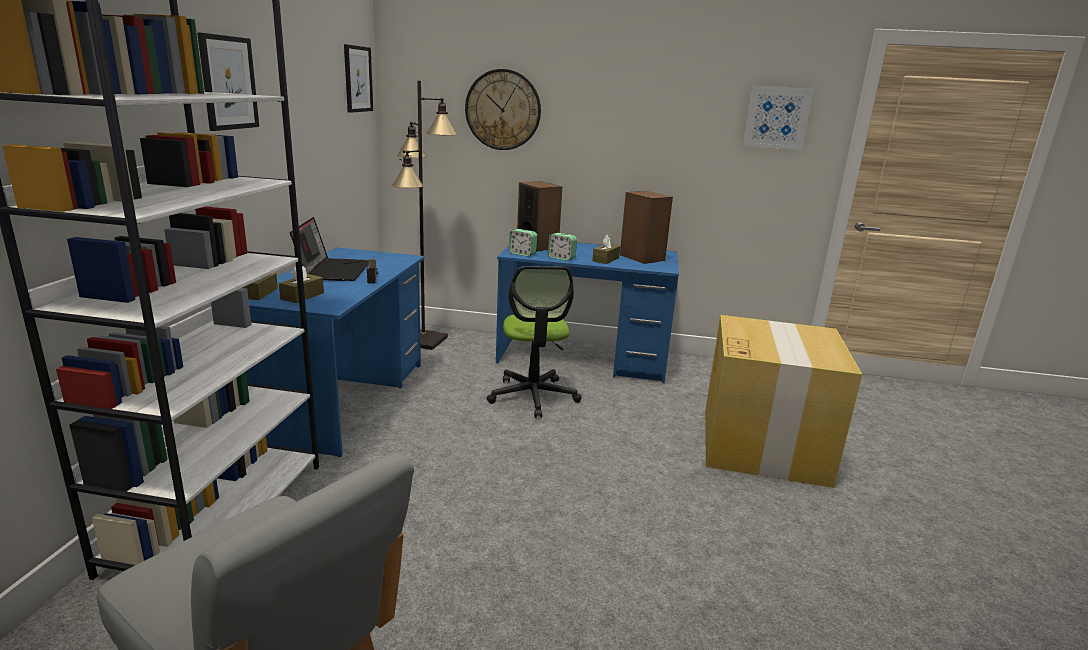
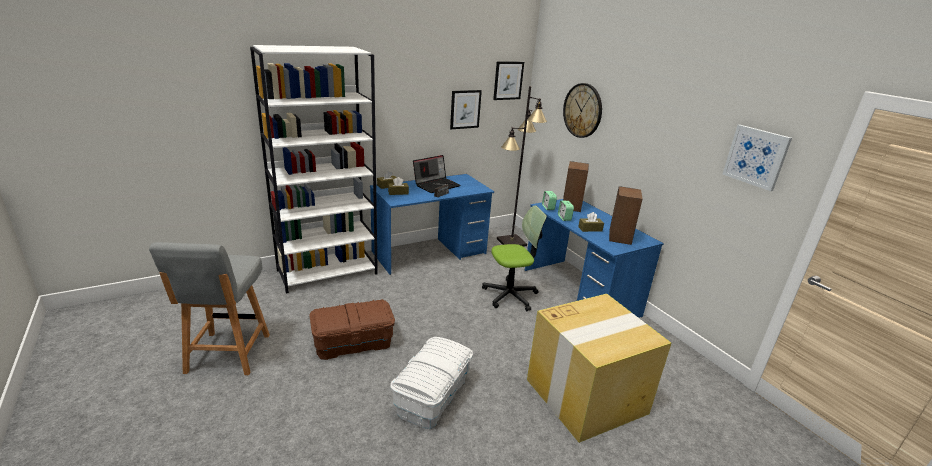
camera: 50 degrees right, 5 degrees up
(228, 83) = (392, 86): picture -> picture (465, 109)
(473, 576) = (353, 342): none -> brown storage box
(533, 396) = (510, 295): office chair -> office chair turned 150 degrees counterclockwise
(678, 554) = (432, 396): none -> white storage box

